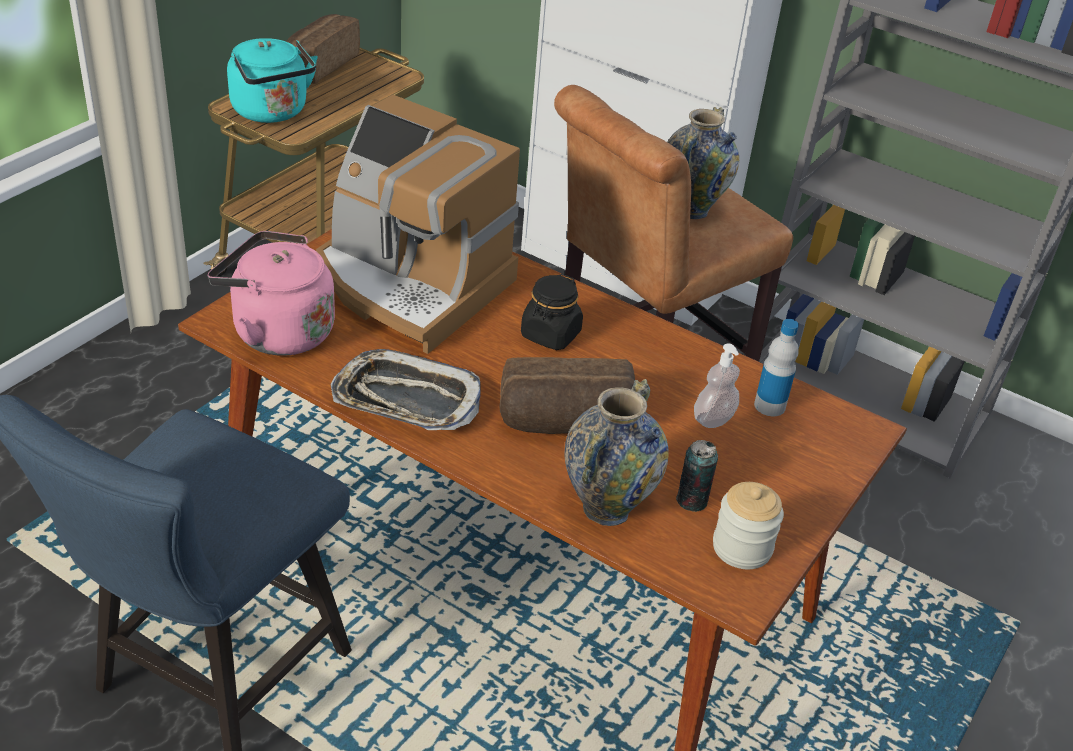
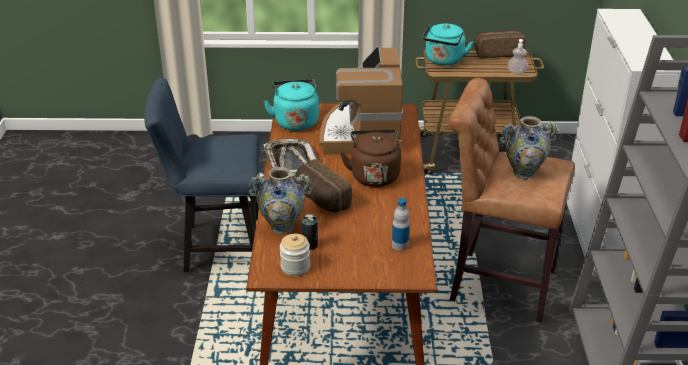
camera: 60 degrees right, 5 degrees down
(277, 332) = (295, 121): pink kettle -> turquoise kettle
(550, 335) = (374, 175): black jar -> brown kettle
(713, 419) = (370, 233): soap dispenser -> soap dispenser (517, 72)

